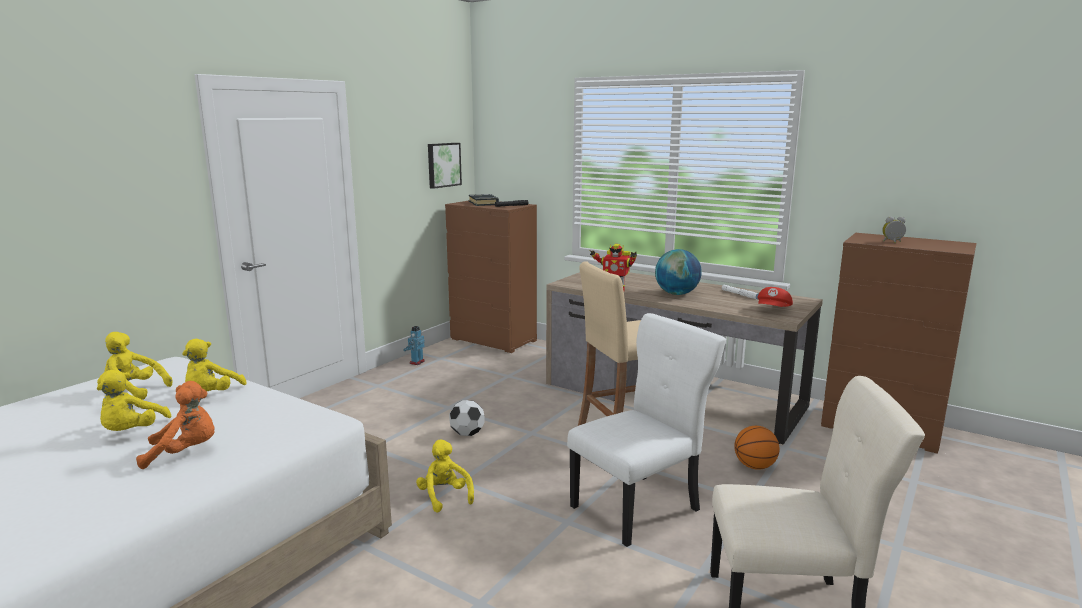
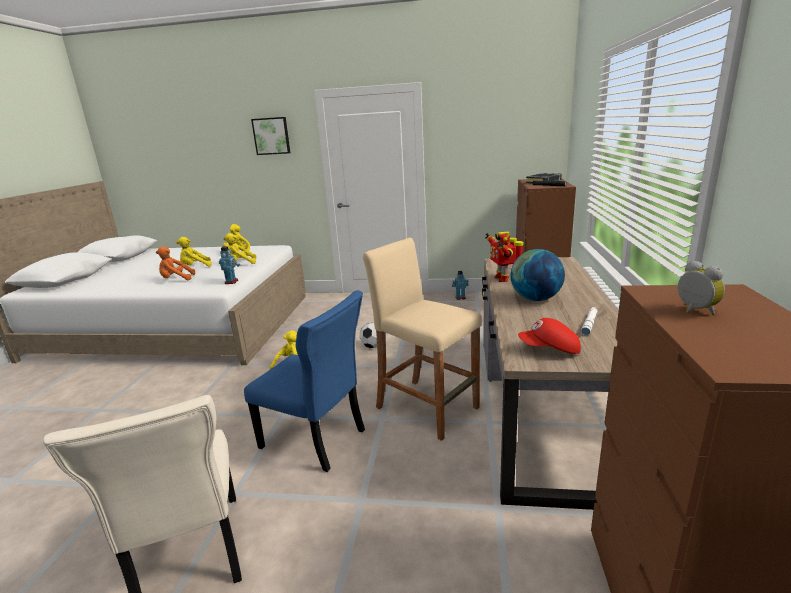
camera: 65 degrees right, 5 degrees up
(185, 452) = (176, 279): orange plush toy -> orange plush toy turned 120 degrees clockwise
(313, 408) = (232, 282): none -> toy robot
(443, 165) = (523, 145): picture -> picture (271, 136)
(639, 507) = (316, 440): white chair -> blue chair
(754, 466) = (432, 491): basketball -> none

